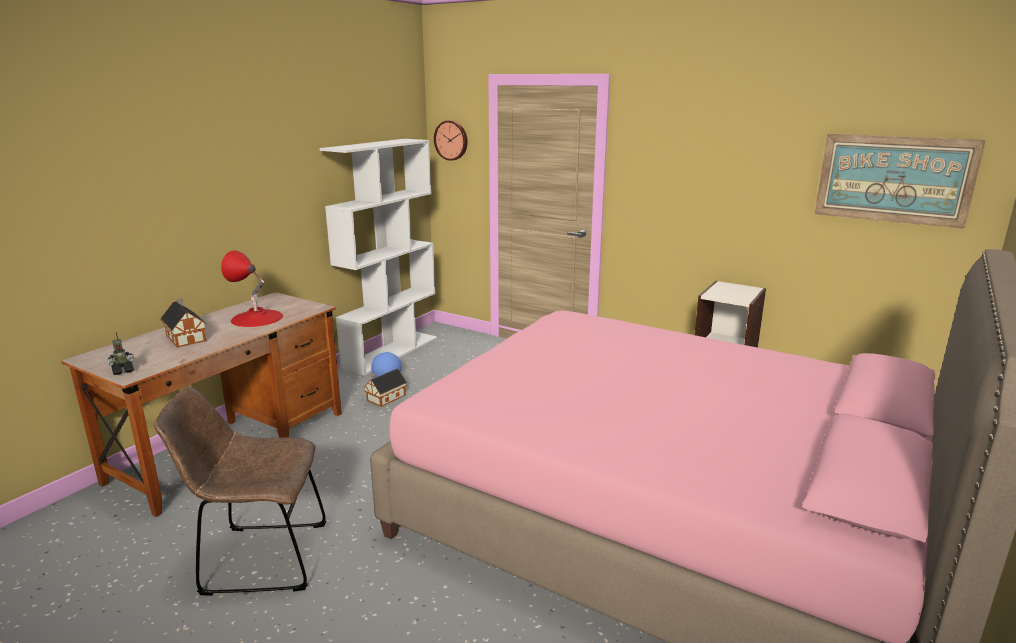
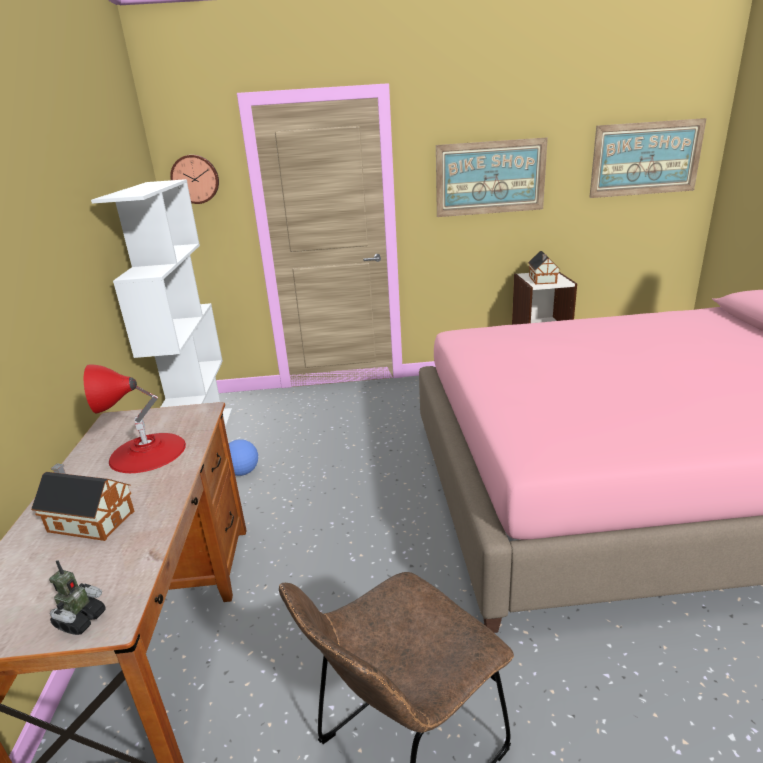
camera: 35 degrees left, 5 degrees up
(384, 398) = (268, 491): toy house -> toy house (542, 280)
(700, 174) = (490, 177): none -> picture

